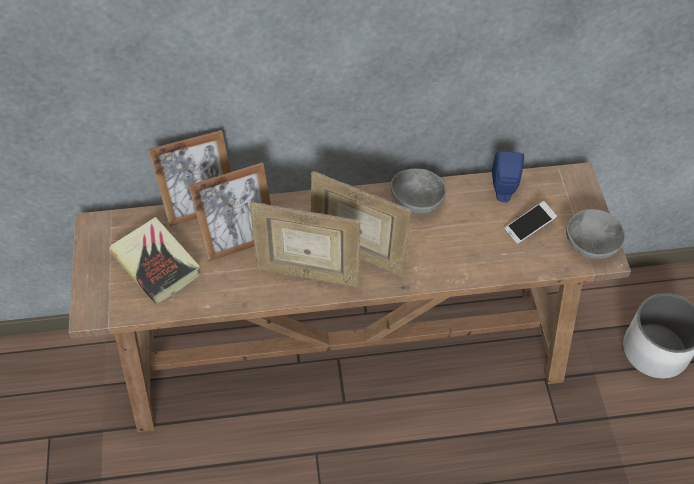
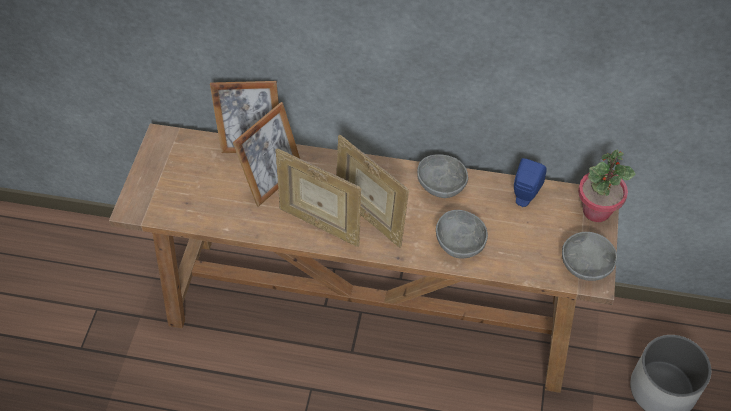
camera: 20 degrees right, 0 degrees up
(156, 264) = (198, 182): book -> none
(239, 242) = (274, 181): picture frame -> picture frame turned 45 degrees counterclockwise
(460, 254) = (461, 243): none -> grey bowl
(529, 227) = (534, 234): phone -> none
(578, 187) = (596, 210): none -> potted plant

